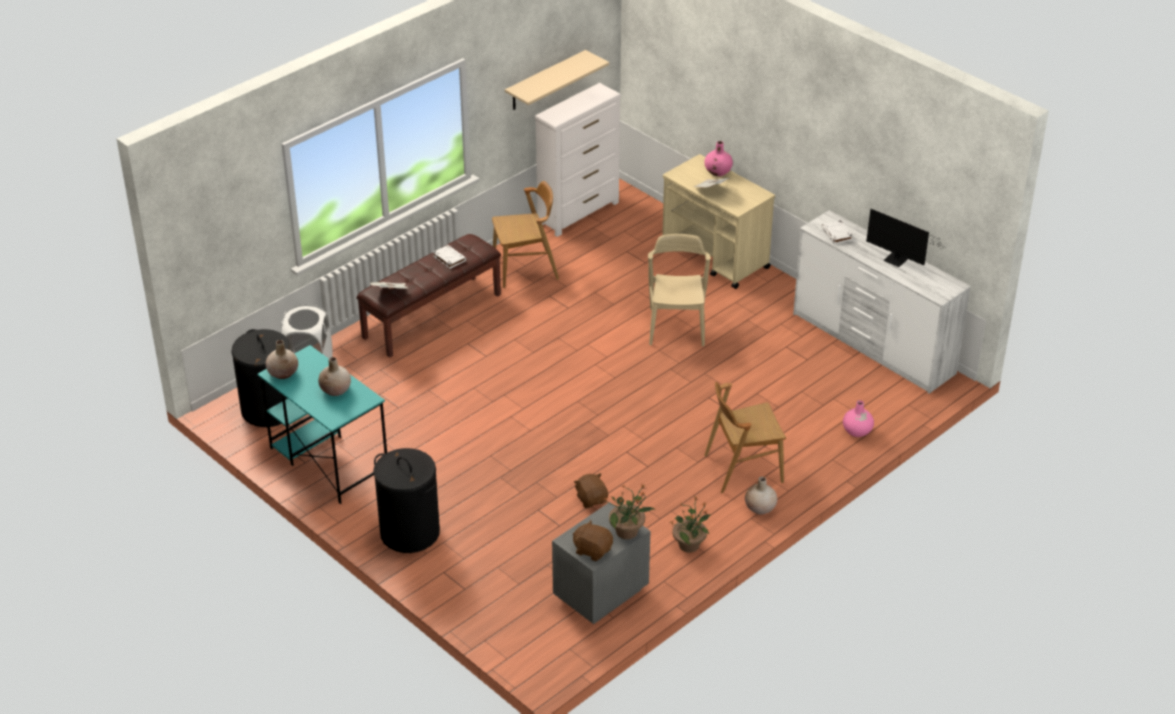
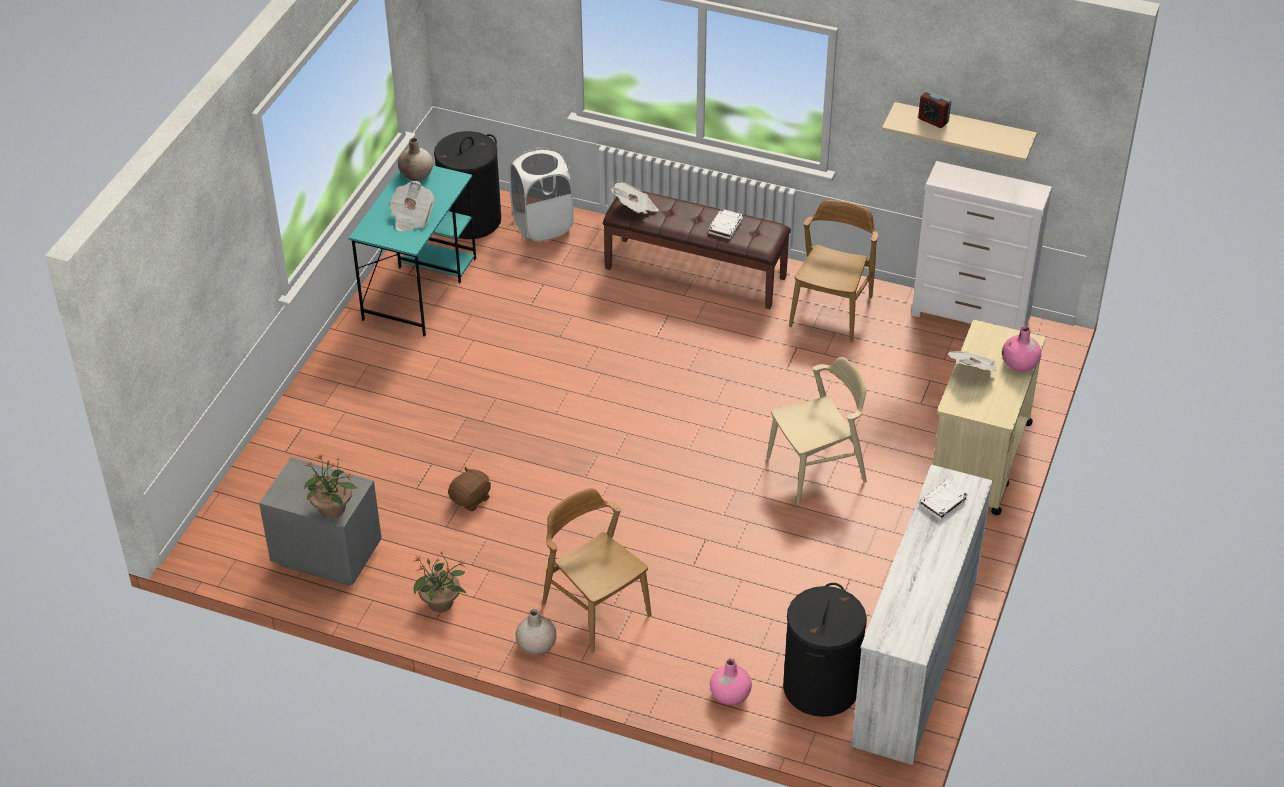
camera: 65 degrees right, 5 degrees up
(336, 390) = (411, 217): beige vase -> newspaper
(409, 533) = (346, 383): black laundry basket -> black laundry basket (820, 687)
(525, 269) = (831, 311): brown chair -> brown chair turned 120 degrees counterclockwise
(539, 81) = (933, 120): none -> alarm clock
(592, 550) = (290, 492): brown plush toy -> none
(898, 261) = (928, 577): monitor -> none

